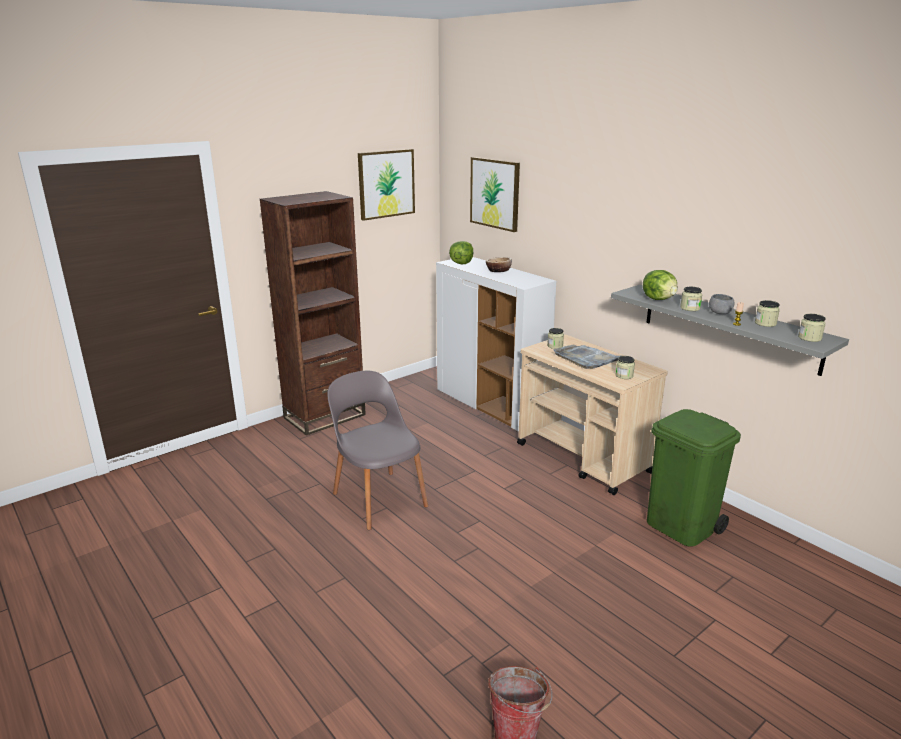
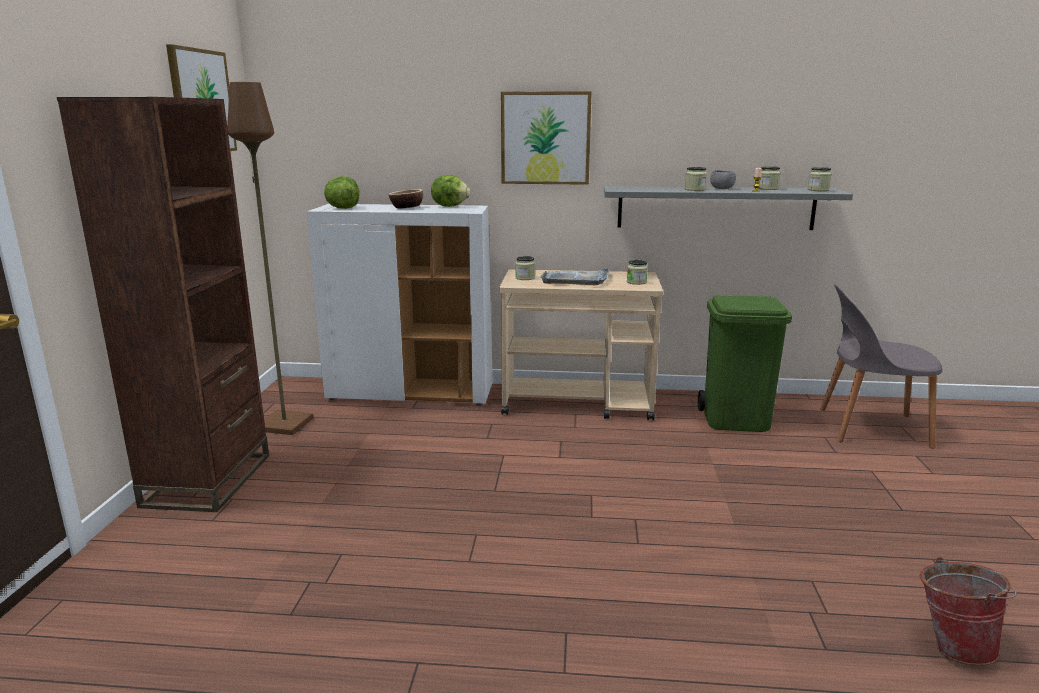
camera: 45 degrees left, 5 degrees down
(378, 498) = (449, 530): grey chair -> grey chair (869, 427)
(397, 399) = (285, 425): none -> brown floor lamp
(495, 193) = (365, 111): picture -> picture (545, 138)
(659, 299) = (654, 189): lettuce -> lettuce (450, 206)

